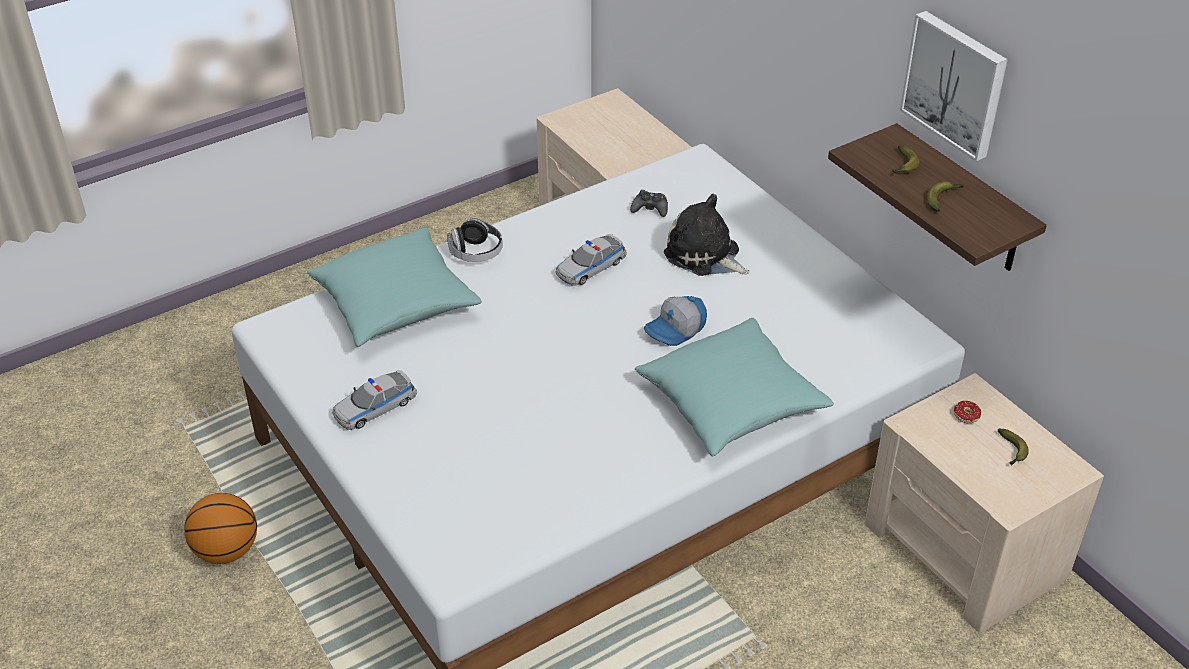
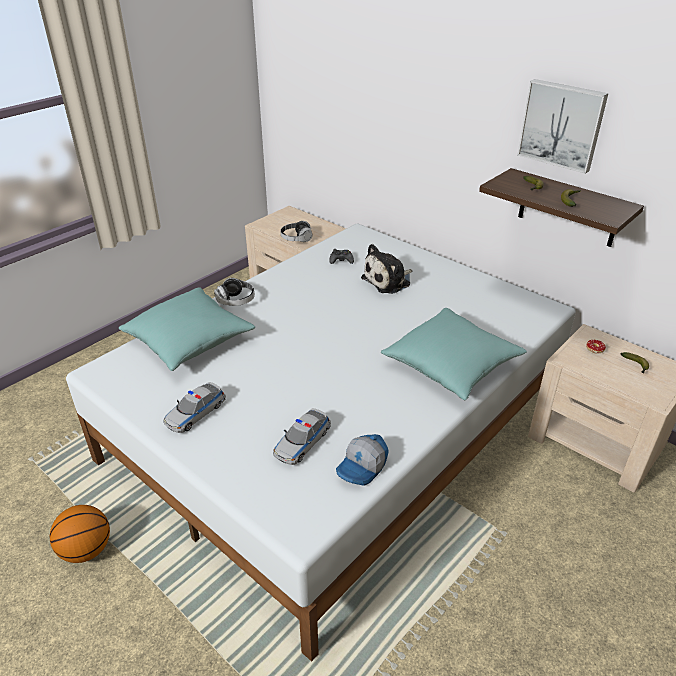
camera: 15 degrees left, 5 degrees down
(591, 267) = (318, 298): toy car -> toy car (302, 442)
(606, 154) = (296, 239): none -> headphones
(676, 330) = (391, 326): cap -> cap (363, 467)
(705, 256) = (388, 281): plush toy -> plush toy turned 60 degrees counterclockwise

